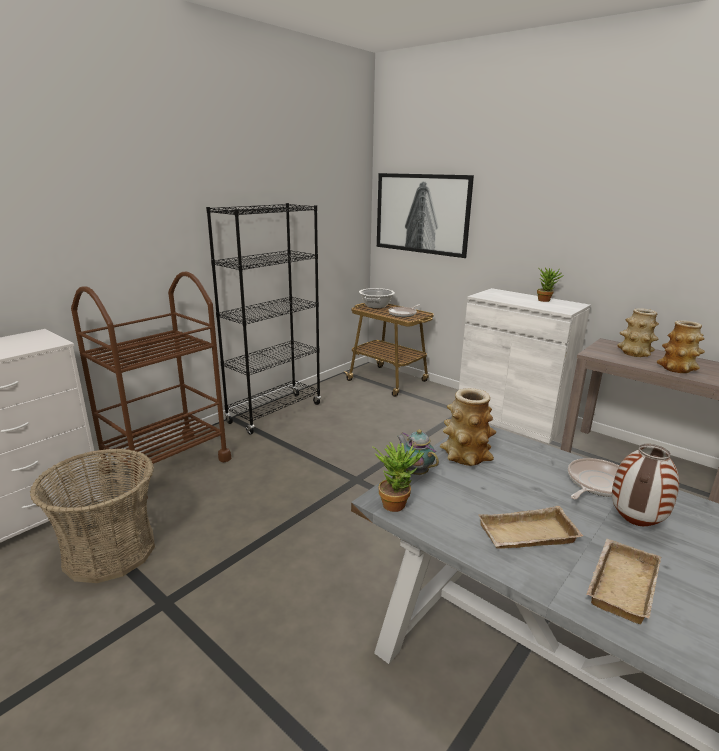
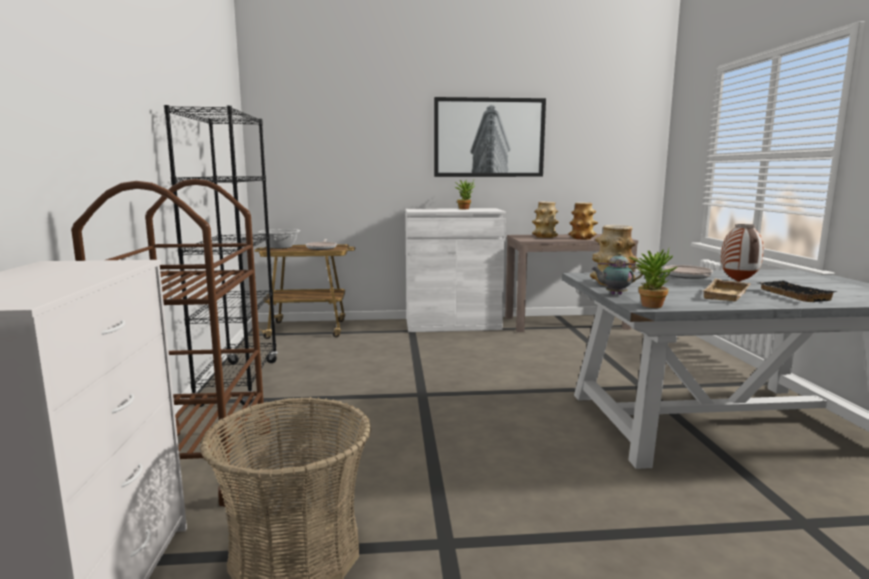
camera: 45 degrees left, 10 degrees down
(421, 214) = (314, 144): picture -> picture (489, 137)
(619, 583) = (791, 295): beige tray -> black tray

